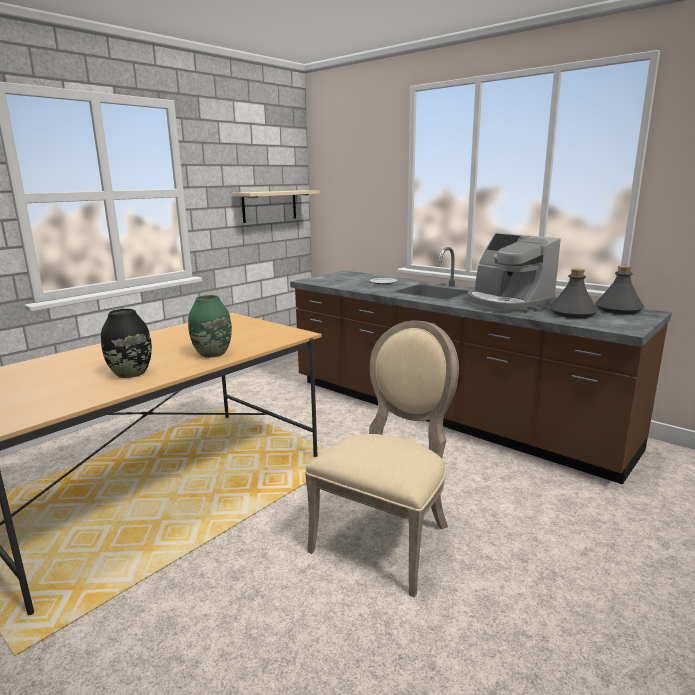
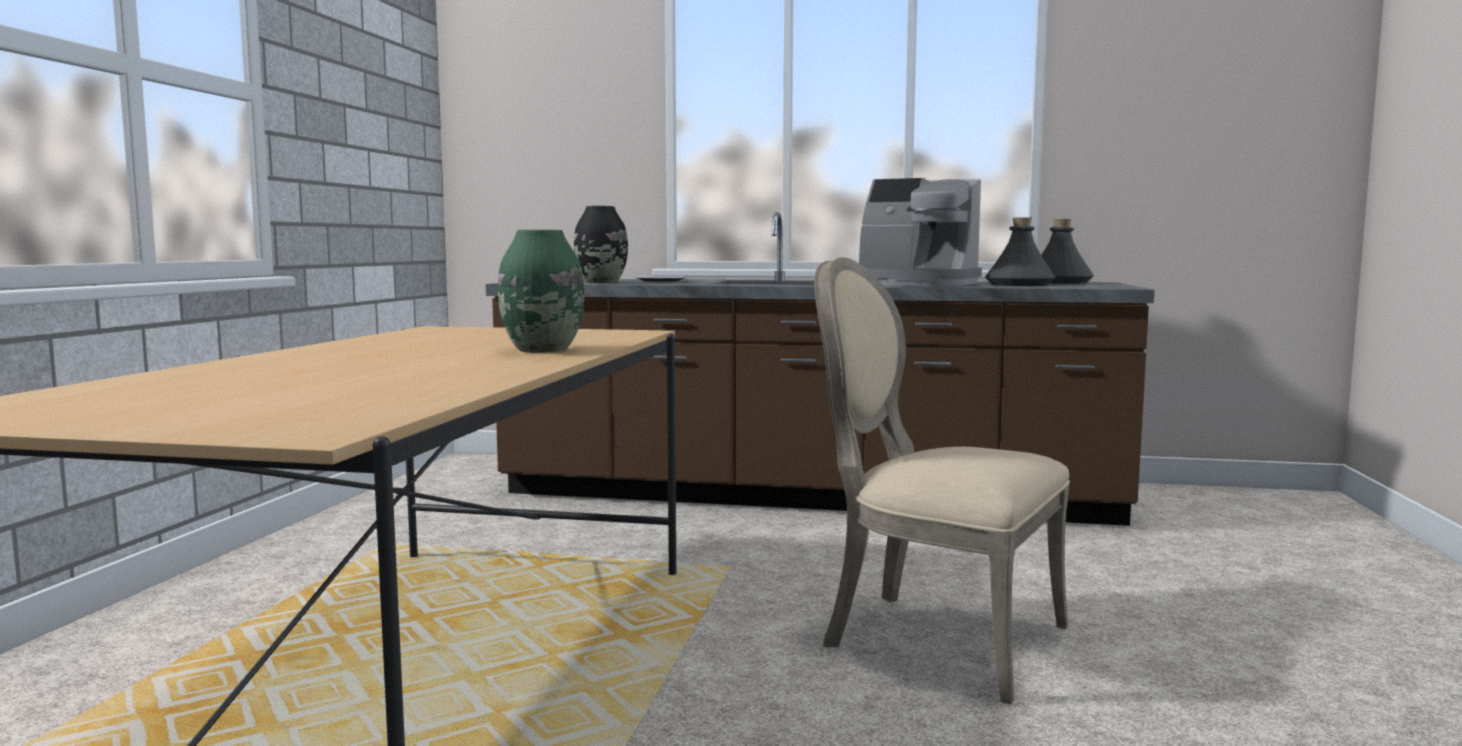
camera: 30 degrees left, 10 degrees down
(130, 373) = (442, 371): black vase -> black vase (601, 282)
(269, 206) = (390, 155): beige shelf -> none
(388, 537) = (934, 637): beige chair -> beige chair turned 60 degrees counterclockwise

